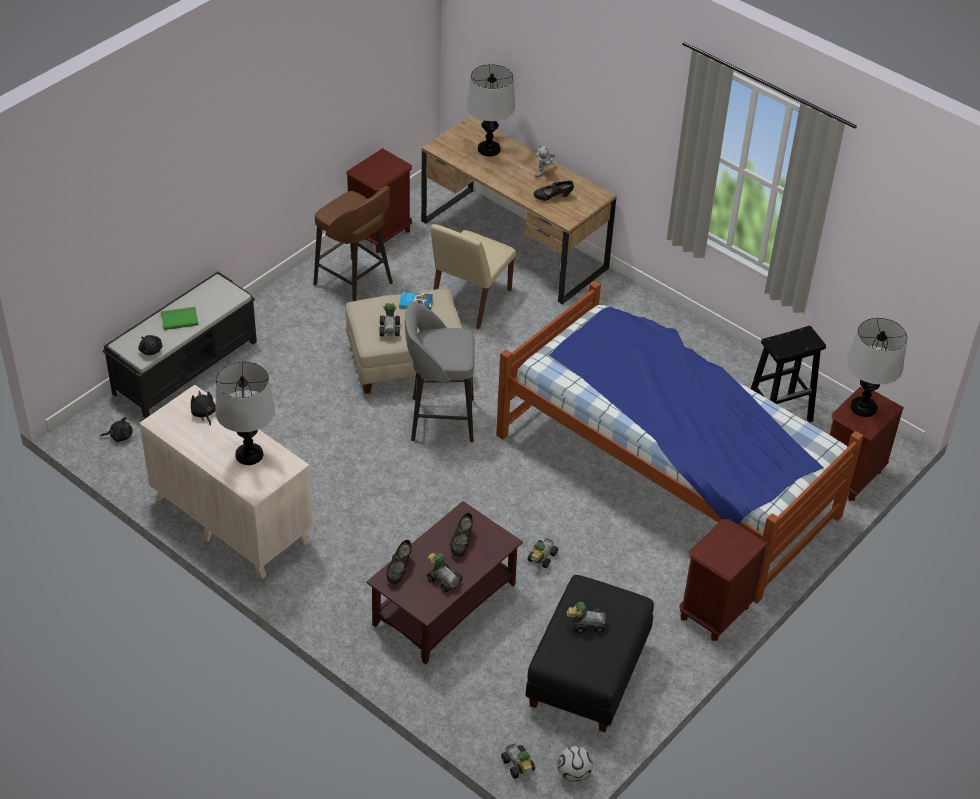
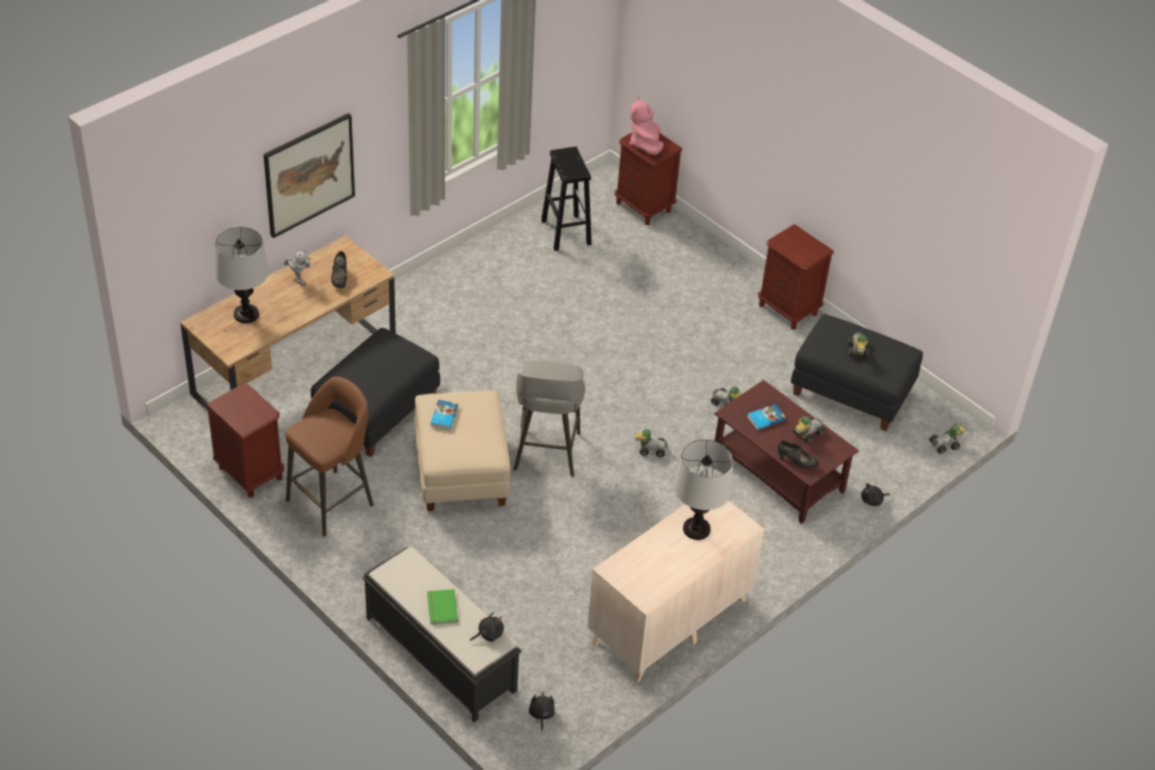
camera: 85 degrees left, 0 degrees up
(204, 414) = (637, 562): black plush toy -> black plush toy (873, 500)
(390, 328) = (478, 439): toy car -> toy car (650, 449)
(461, 543) = (765, 418): black shoe -> book
(470, 301) = (377, 413): beige chair -> black ottoman
(574, 774) = (950, 413): football -> none
(595, 101) = (309, 174): none -> picture
(667, 474) = (632, 311): bed -> none
(863, 407) = (645, 144): table lamp -> pink plush toy

